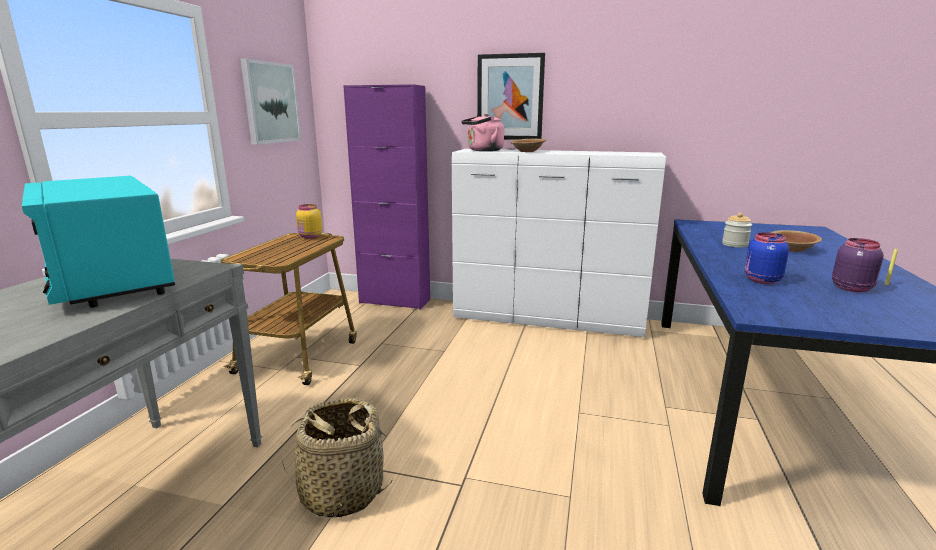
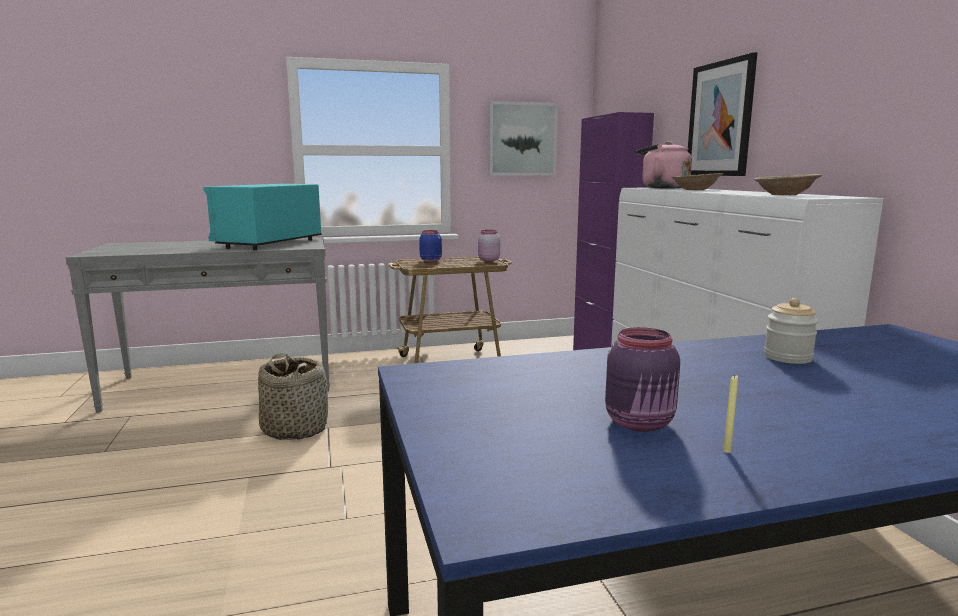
camera: 60 degrees right, 5 degrees down
(310, 237) = (488, 260): yellow jar -> pink jar
(761, 280) = (581, 373): blue jar -> blue jar (430, 260)
(791, 249) = (856, 390): brown bowl -> brown bowl (785, 195)

